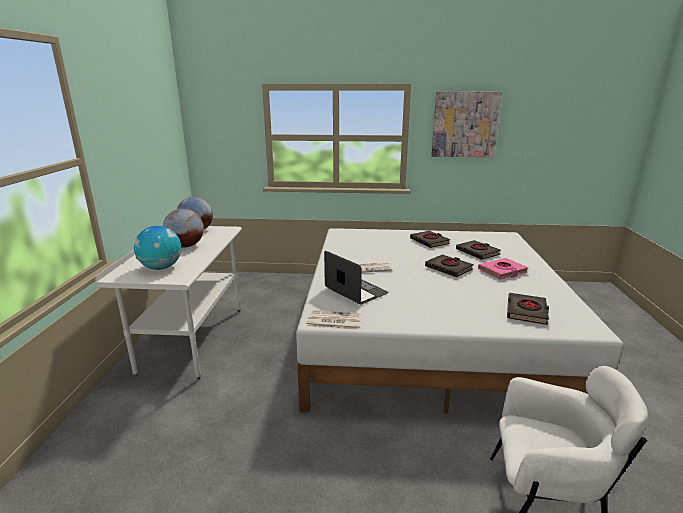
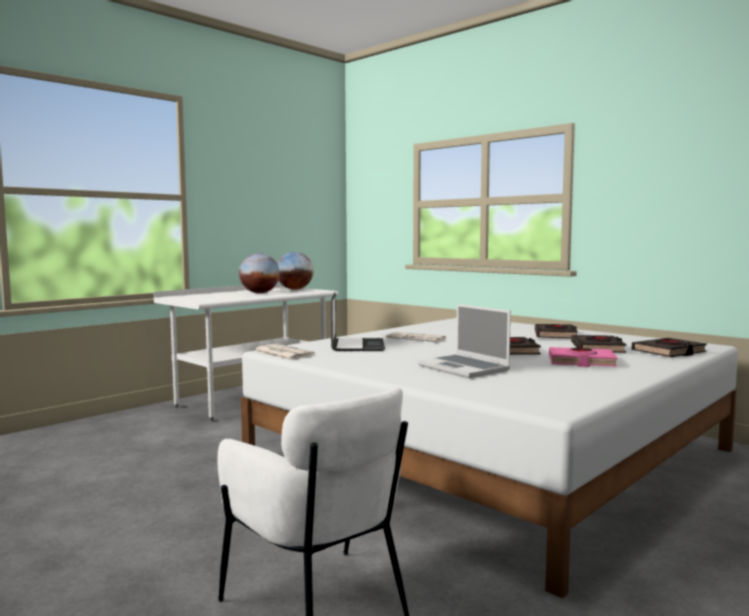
camera: 40 degrees right, 15 degrees down
(161, 267) = (209, 297): globe -> none
(465, 124) = (652, 172): picture -> none
(473, 300) = (464, 368): none -> laptop
(527, 312) = (505, 384): black book -> black book (669, 352)

